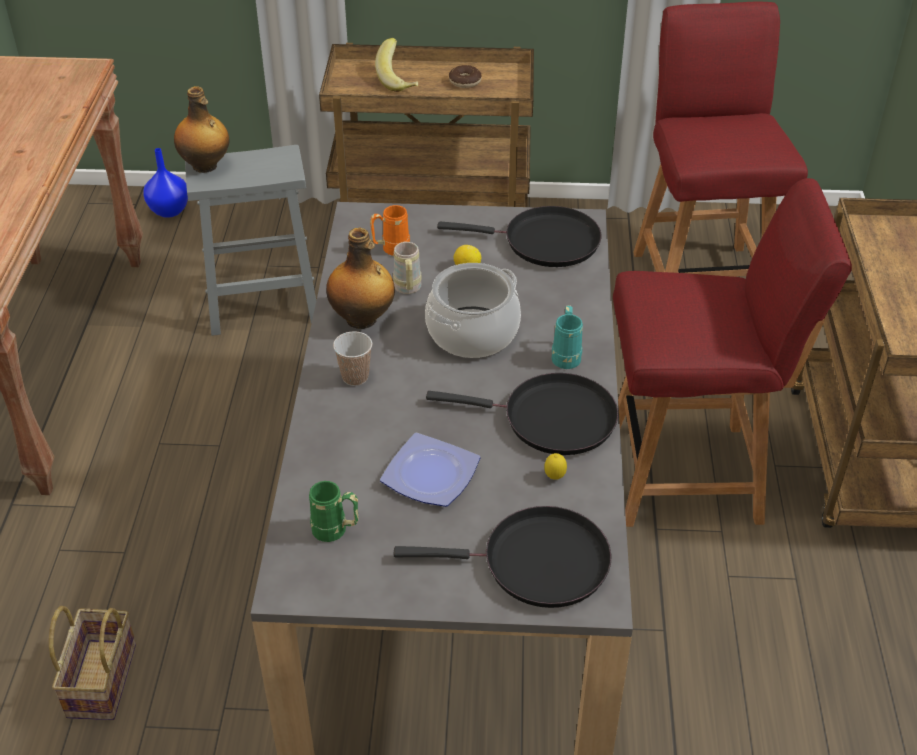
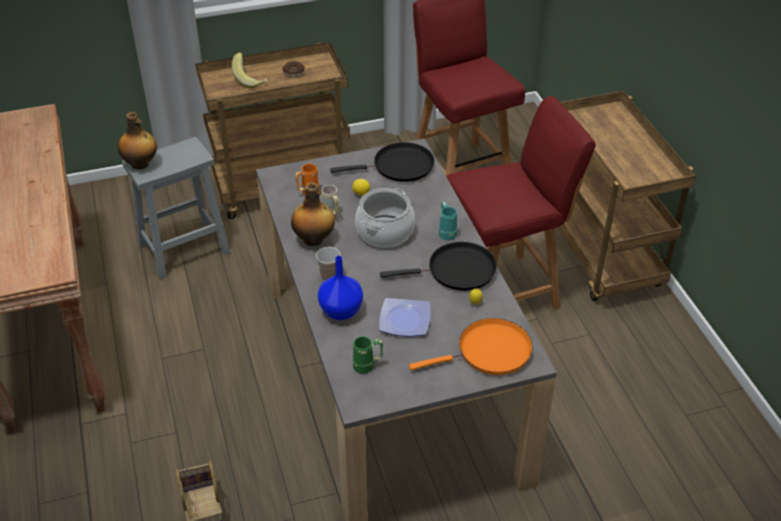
camera: 20 degrees left, 0 degrees up
(169, 210) = (83, 200): blue vase -> blue vase (341, 310)
(537, 563) = (489, 352): black frying pan -> orange frying pan

